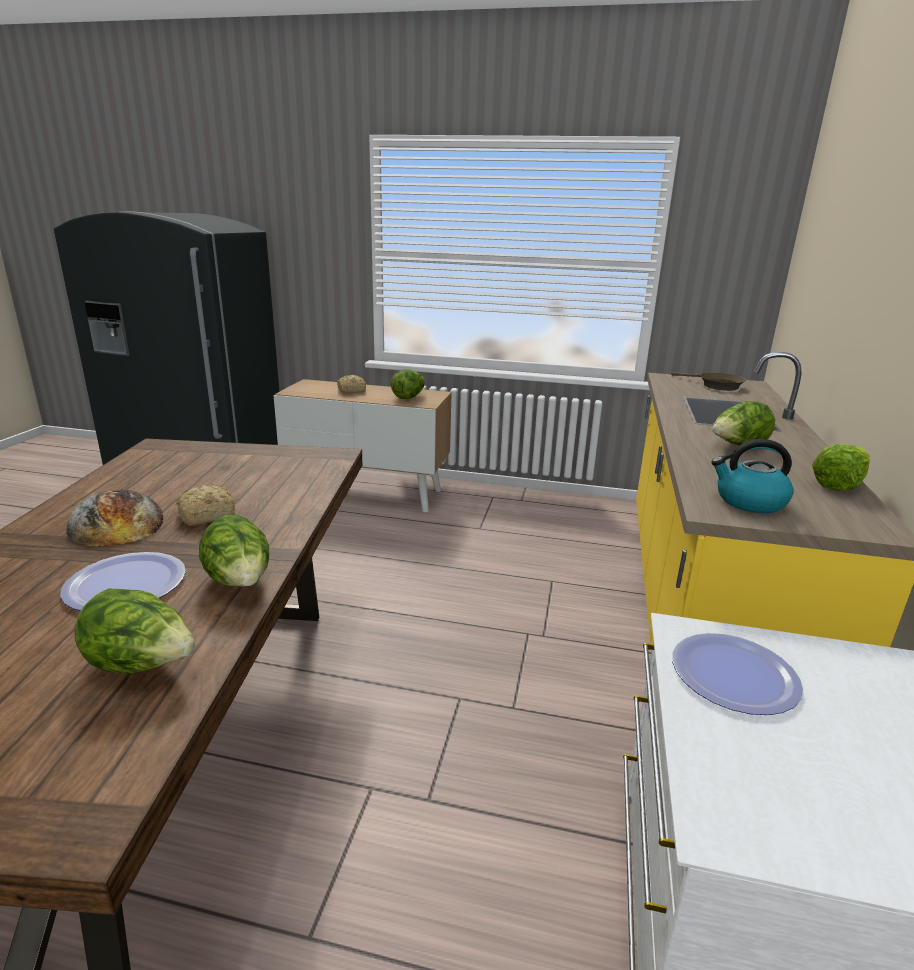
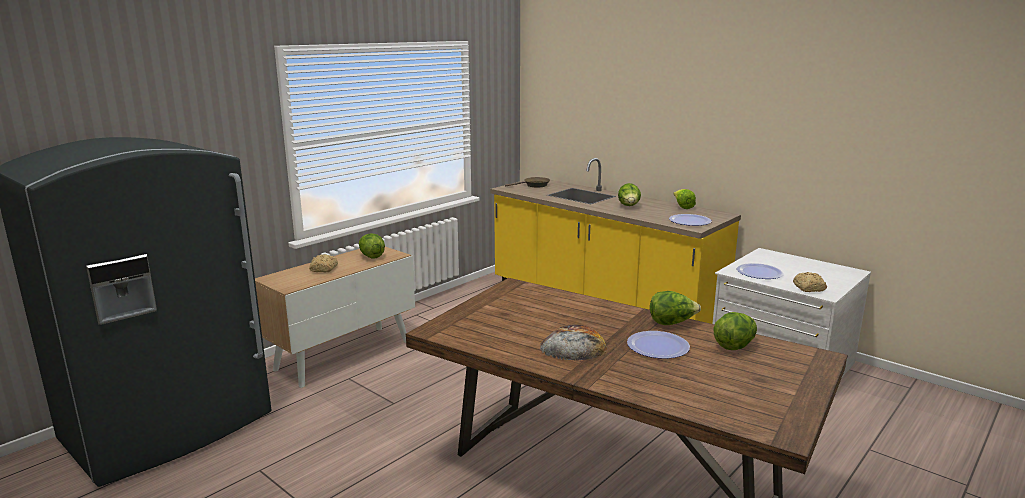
camera: 60 degrees left, 5 degrees down
(205, 516) = (583, 324): bread -> bread (808, 288)
(749, 501) = (690, 221): kettle -> plate

